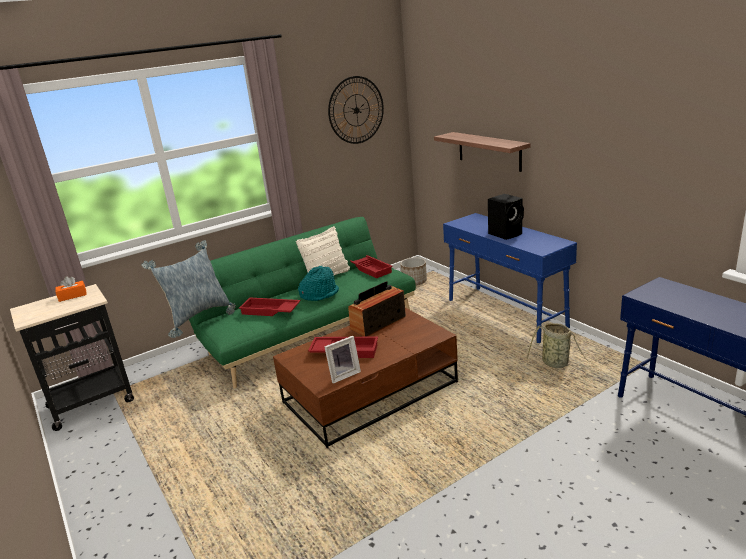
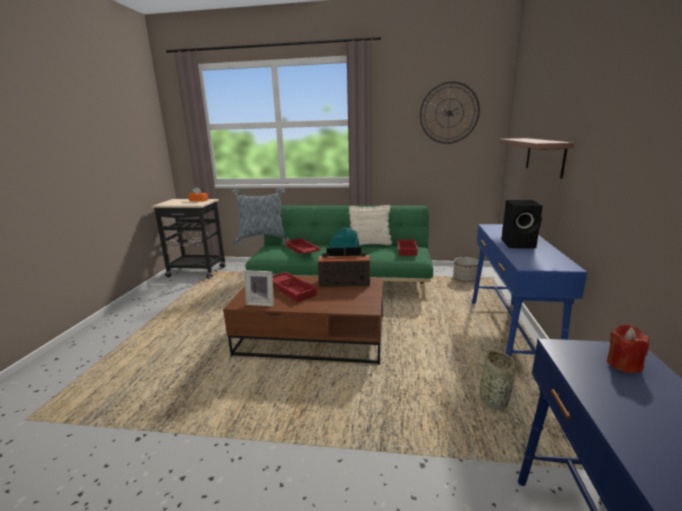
camera: 40 degrees right, 5 degrees down
(669, 291) = (623, 364): none -> red candle

